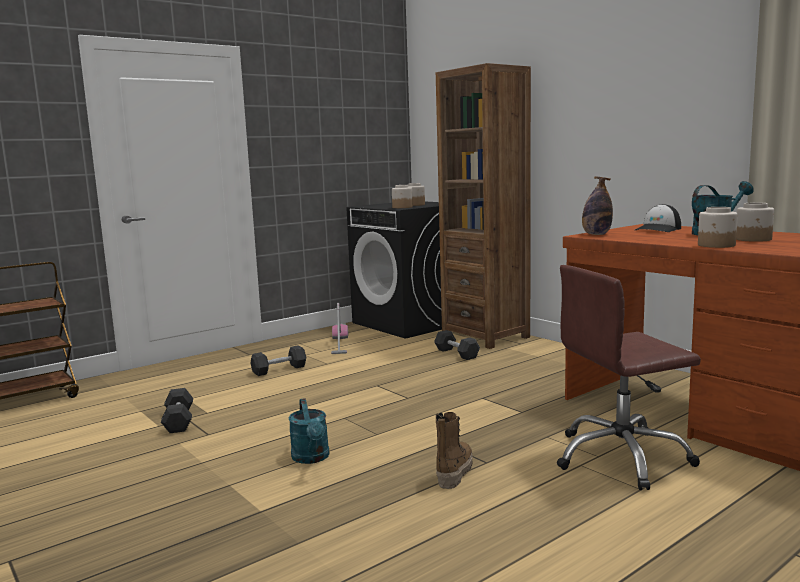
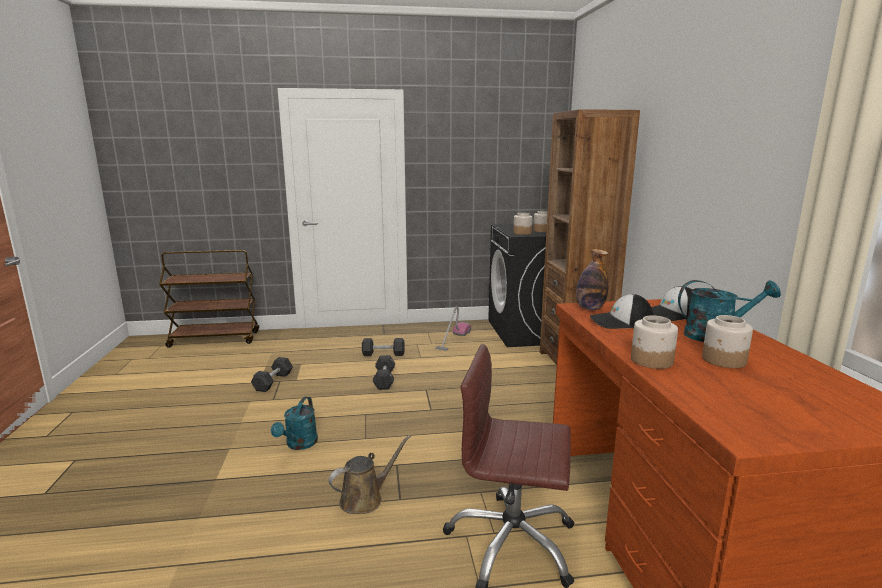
camera: 30 degrees right, 5 degrees up
(454, 472) = (365, 499): boot -> brown watering can
(456, 353) = (526, 374): black dumbbell -> black dumbbell (384, 379)
(640, 236) = (621, 322): none -> cap

